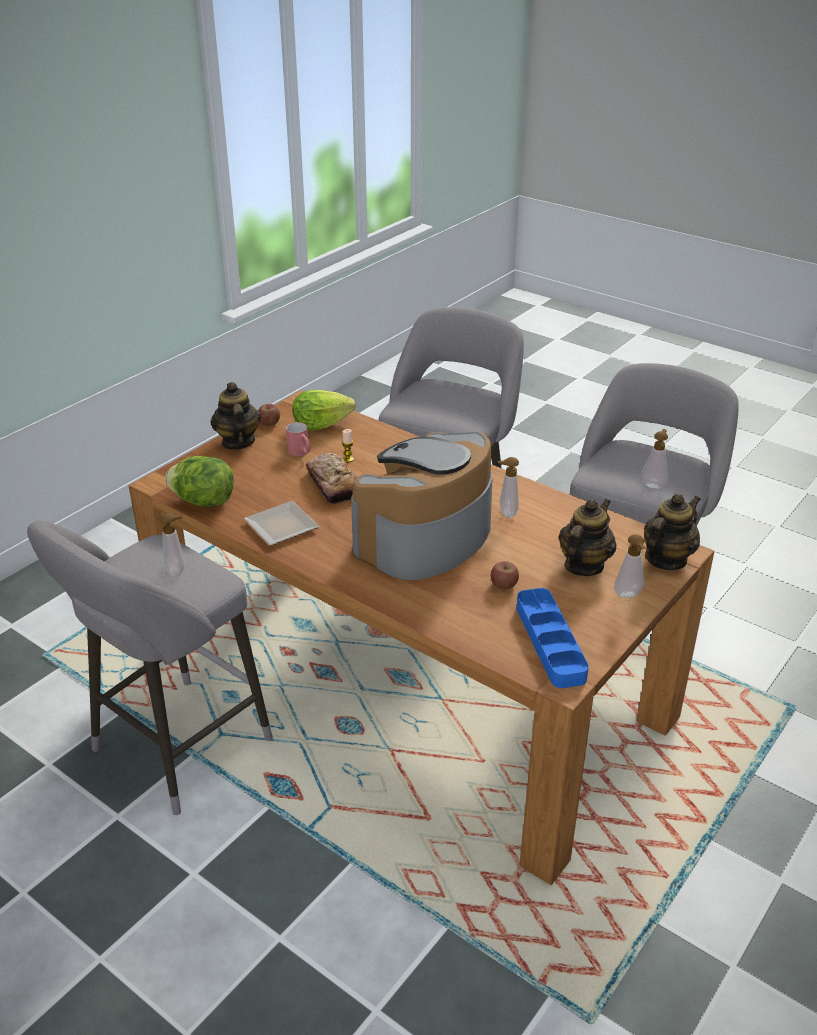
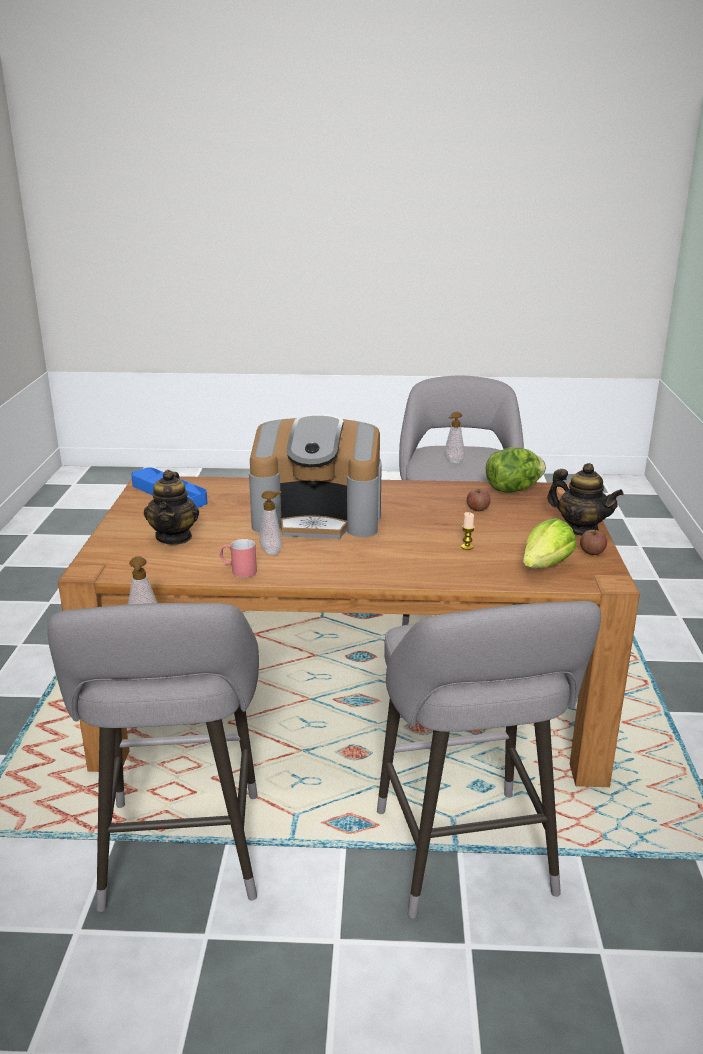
camera: 145 degrees right, 10 degrees down
(282, 525) = (433, 494): plate -> none
(301, 453) = (514, 539): red mug -> red mug (238, 571)
(333, 484) = (444, 526): bread -> none
(425, 538) = (318, 517): coffee machine -> coffee machine turned 90 degrees clockwise
(504, 585) = (228, 510): apple -> apple (478, 509)
(628, 596) = (125, 530): soap dispenser -> none
(666, 560) = (102, 560): teapot -> none

